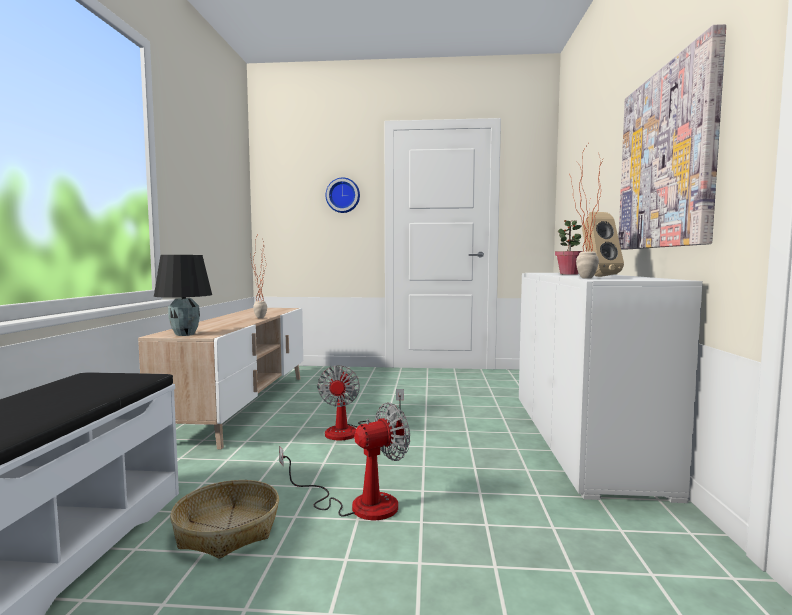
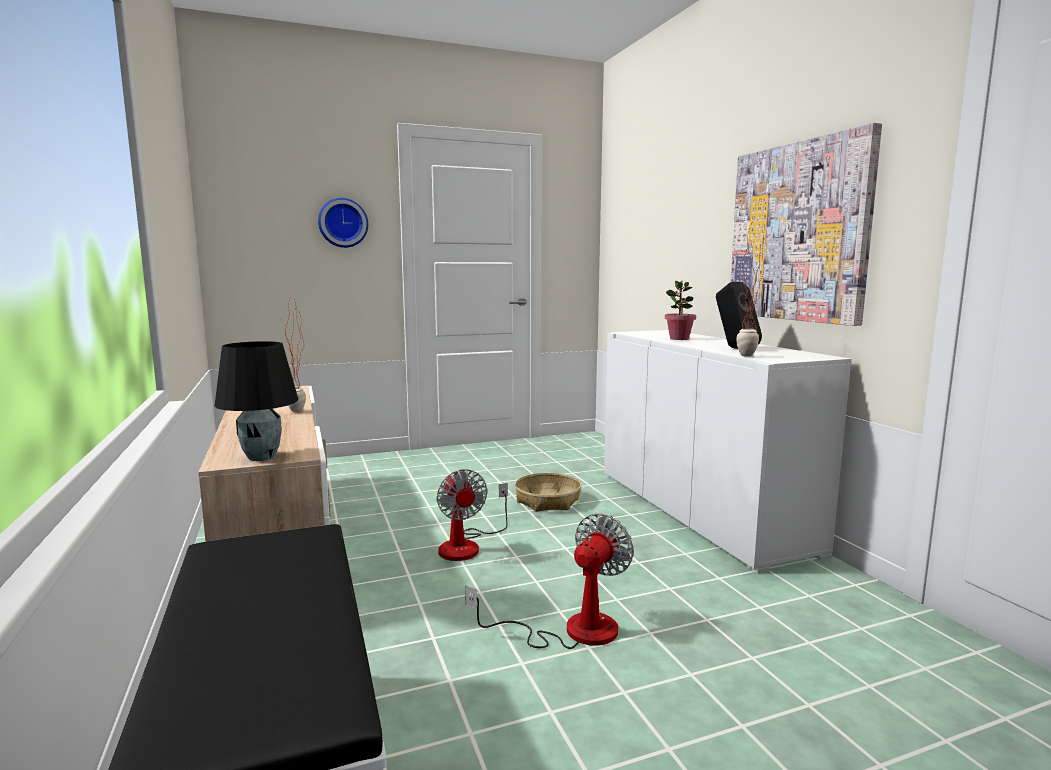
camera: 25 degrees left, 5 degrees up
(228, 530) = (466, 700): basket -> basket (548, 501)
(597, 276) = (734, 348): beige speaker -> black speaker

